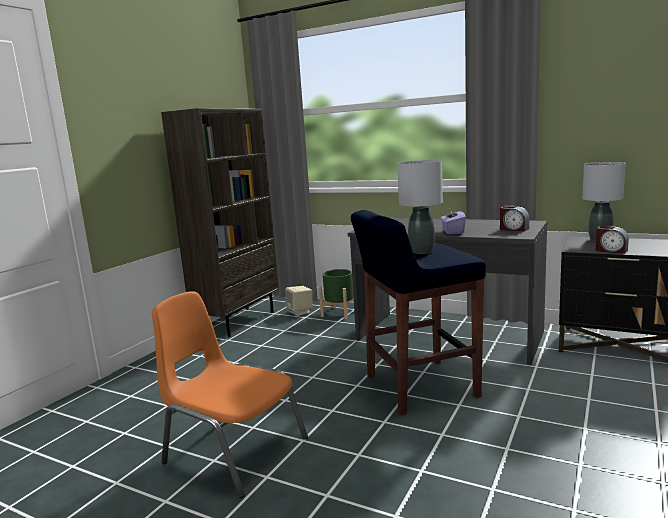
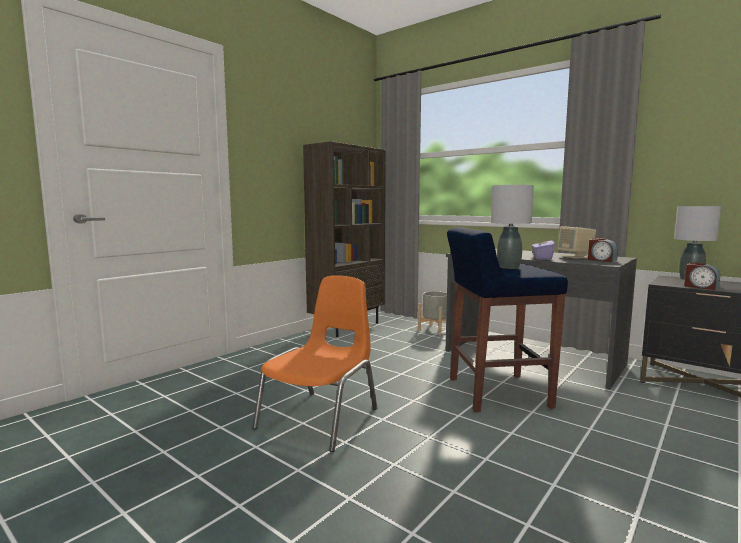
camera: 10 degrees right, 5 degrees down
(233, 450) = (321, 418): orange chair -> orange chair turned 75 degrees clockwise
(300, 312) = (400, 325): beige speaker -> beige speaker (575, 257)
(339, 313) = (435, 330): green planter -> grey planter

